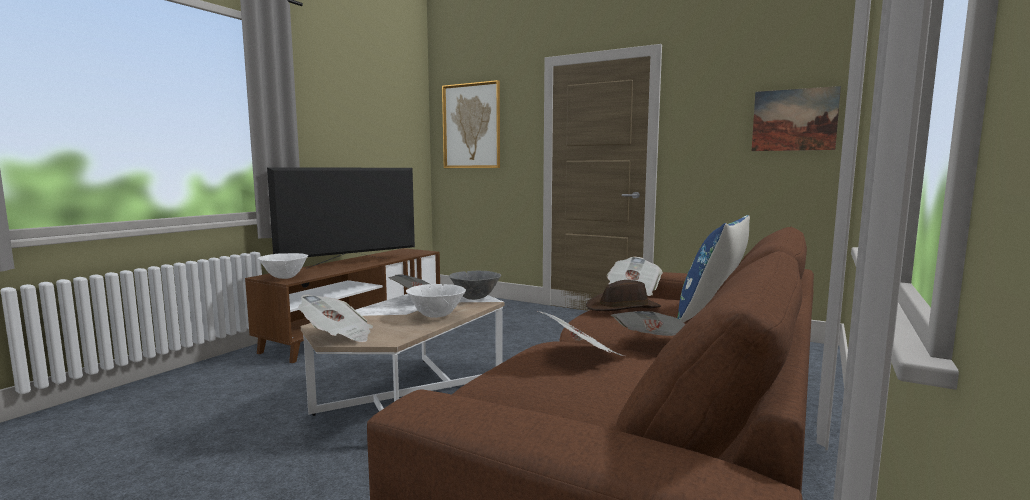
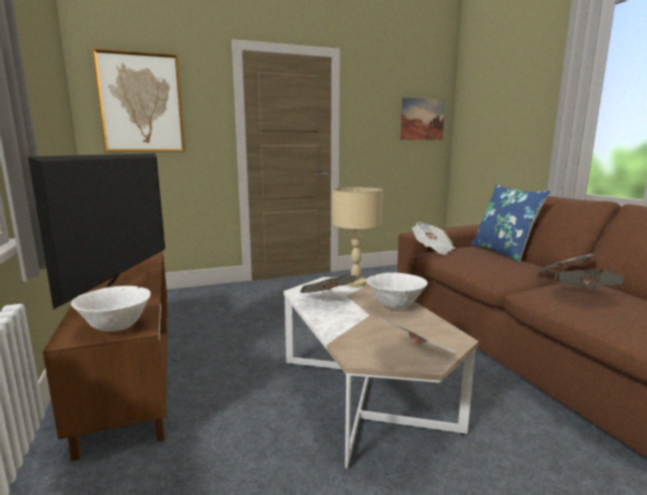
camera: 50 degrees left, 5 degrees up
(474, 298) = (355, 283): grey bowl -> beige table lamp
(623, 308) = (470, 260): brown hat -> none

